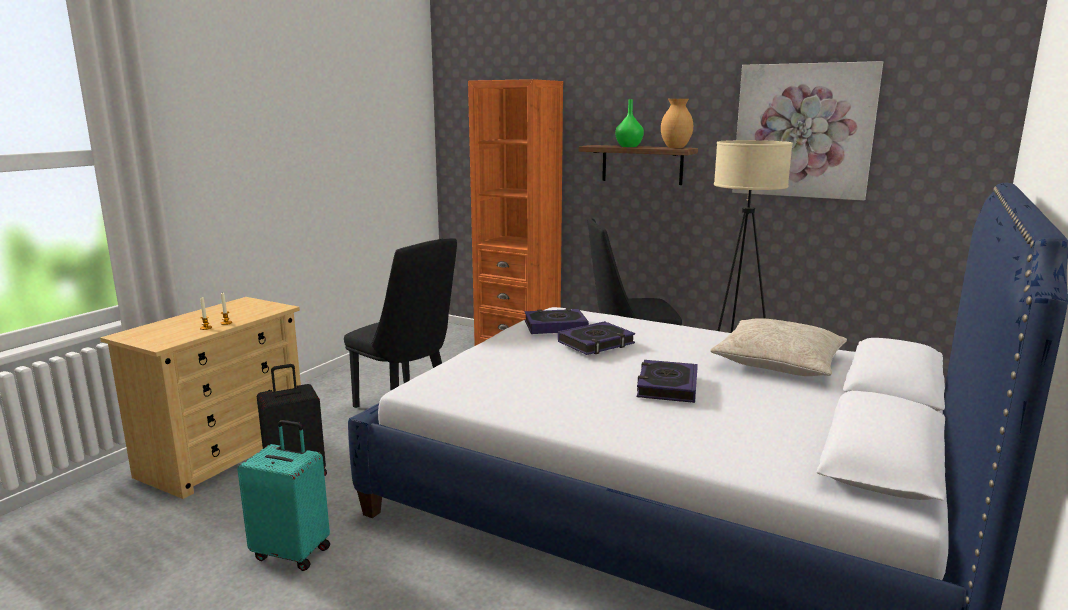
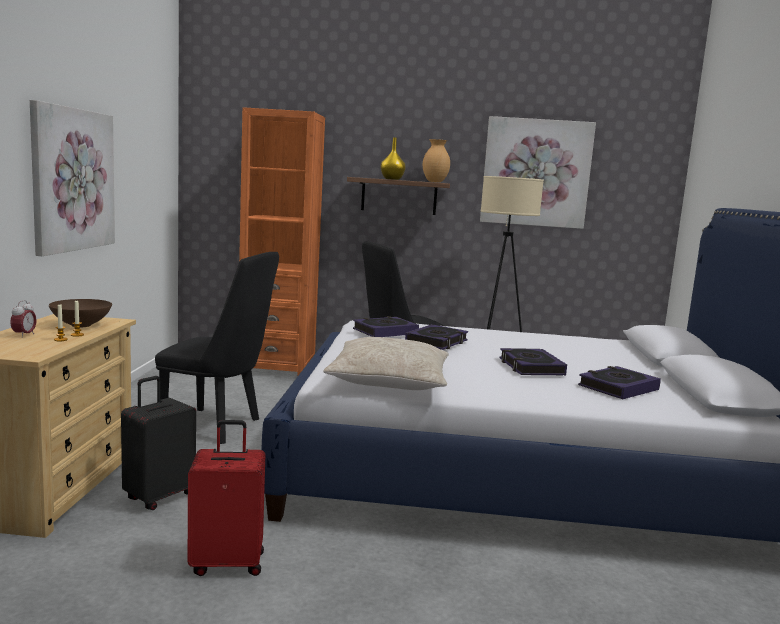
camera: 25 degrees left, 5 degrees down
(186, 321) = (24, 335): none -> alarm clock
(244, 312) = (81, 325): none -> brown bowl
(285, 170) = (73, 180): none -> picture
(293, 552) = (228, 562): turquoise suitcase -> red suitcase
(629, 146) = (392, 179): green vase -> yellow vase
(744, 427) = (618, 388): none -> book
(778, 361) = (581, 347): beige pillow -> beige pillow (389, 379)

